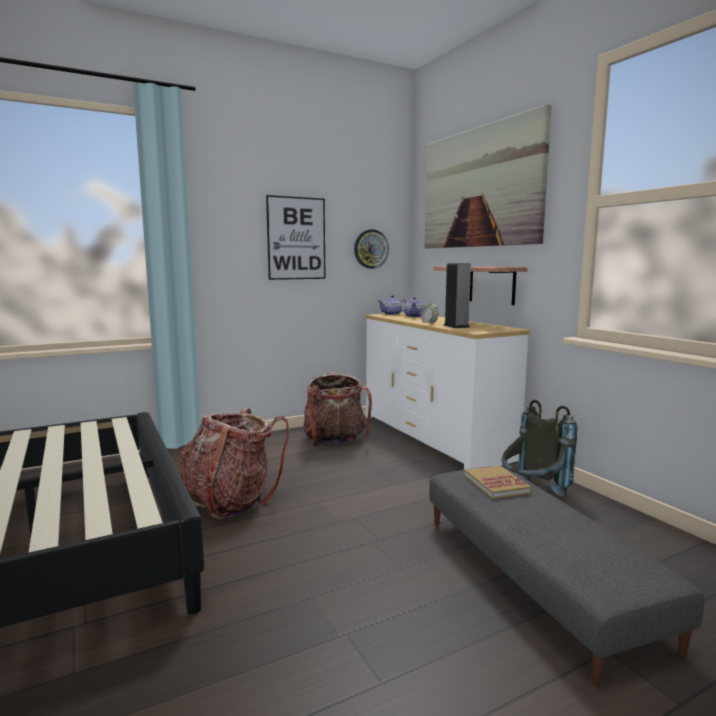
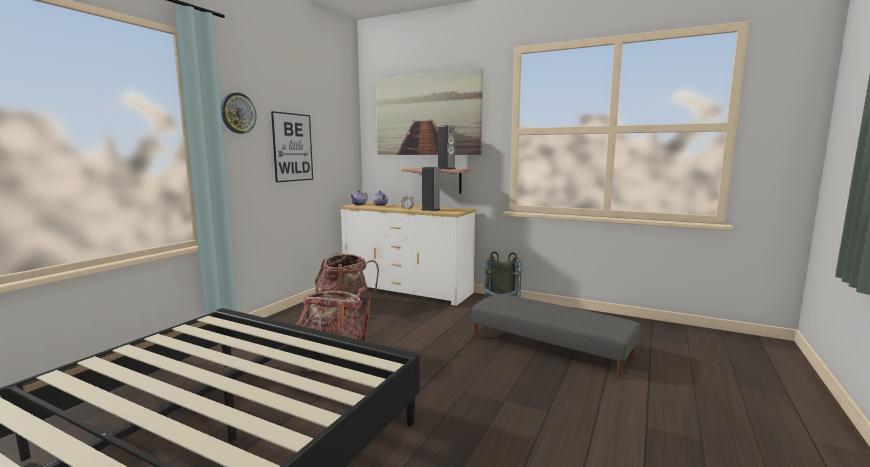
camera: 35 degrees left, 0 degrees up
(371, 249) = (338, 155): wall clock -> wall clock (238, 113)
(487, 266) = (446, 169): none -> speaker
(496, 484) = (513, 302): book -> none

